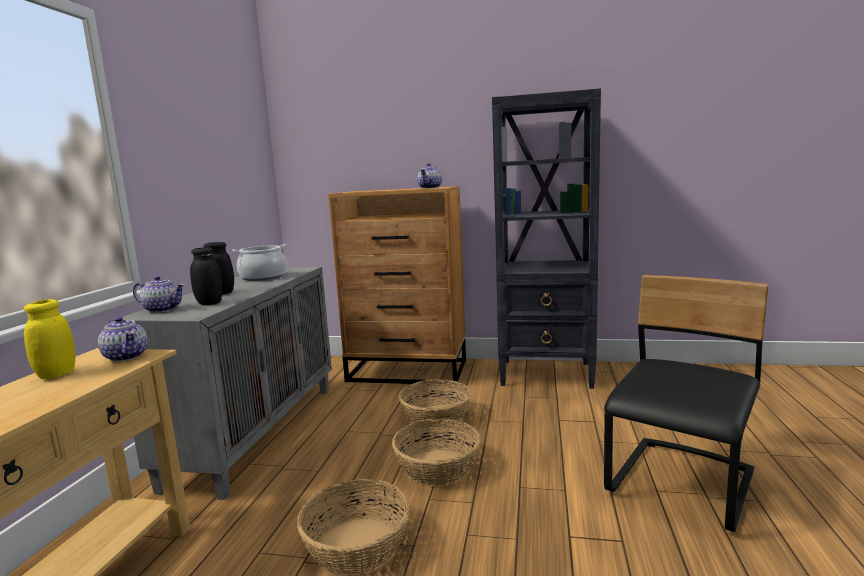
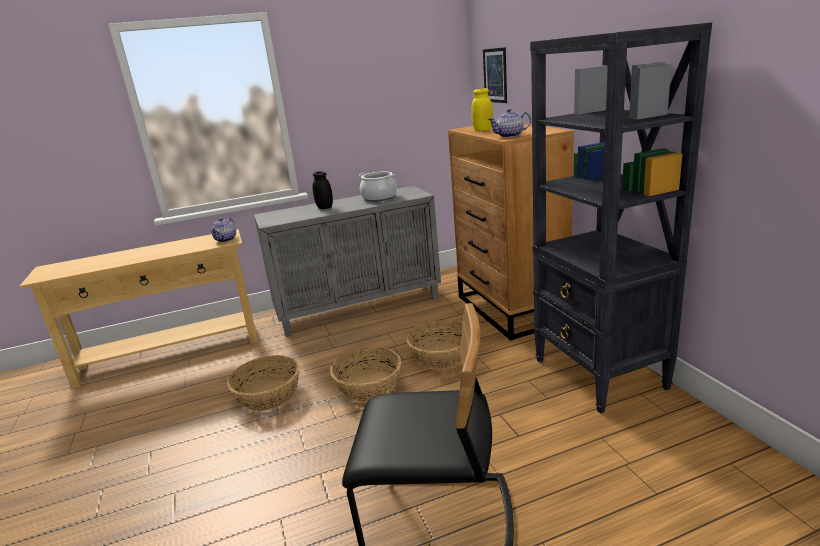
camera: 60 degrees right, 10 degrees up
(57, 374) = (197, 240): yellow jar -> yellow jar (482, 130)
(163, 309) = (278, 213): teapot -> none
(209, 303) = (298, 215): black jar -> none
(321, 150) = (495, 75): none -> picture

